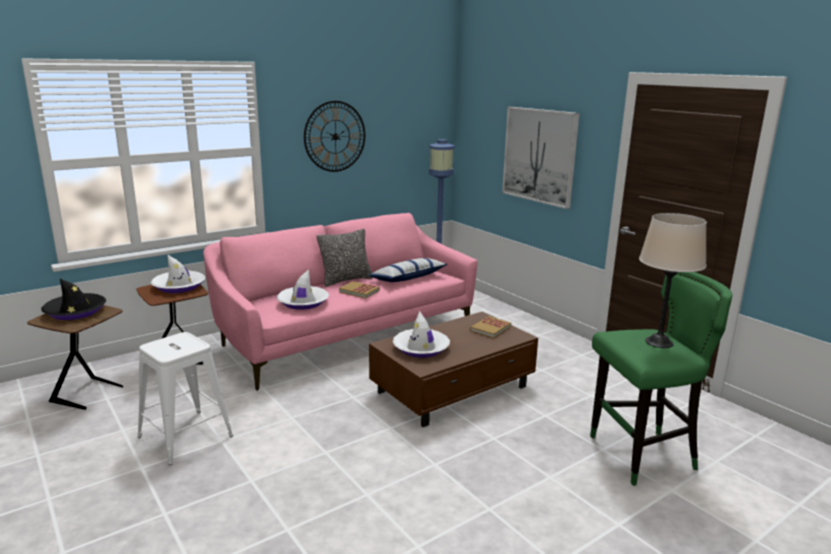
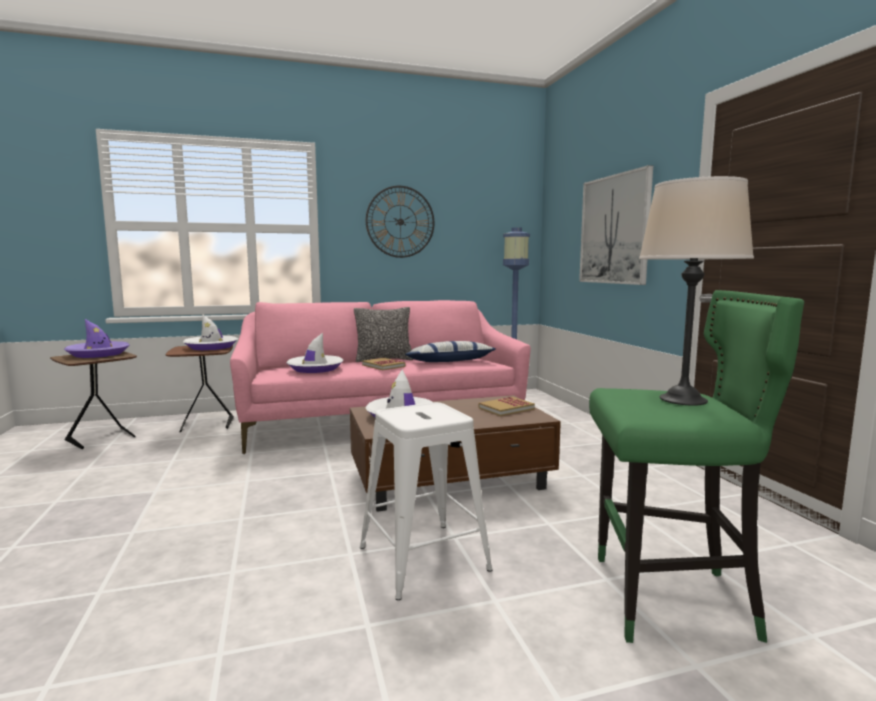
camera: 20 degrees right, 10 degrees down
(75, 312) = (98, 354): black hat -> purple hat
(185, 436) = (129, 482): white stool -> white stool (422, 558)

